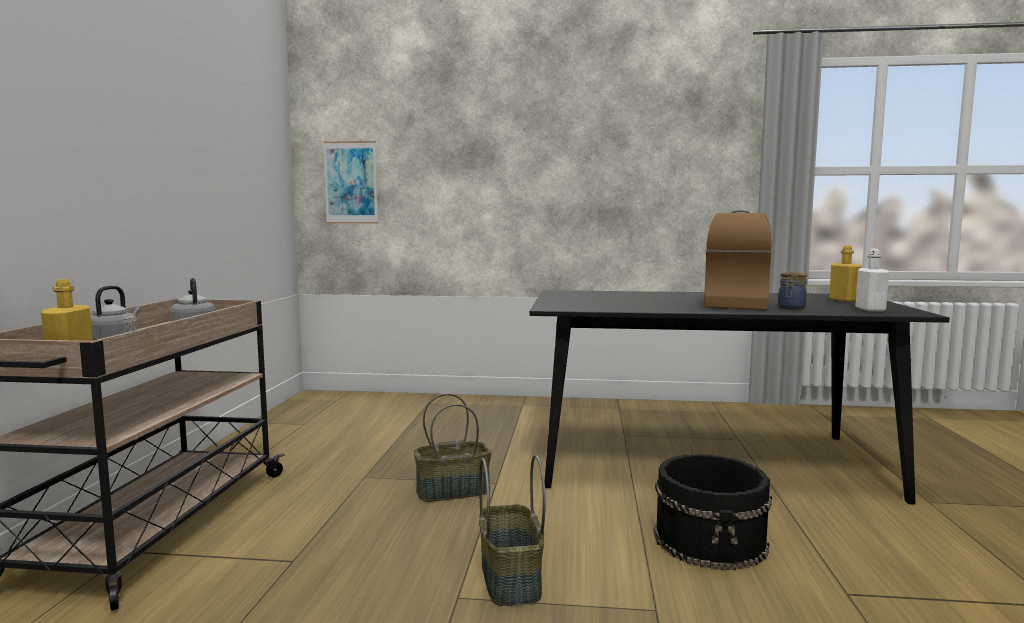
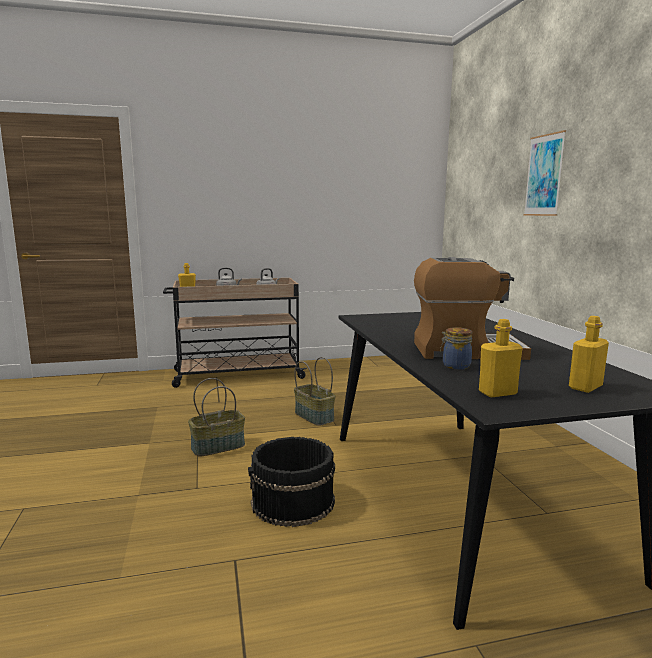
camera: 70 degrees right, 5 degrees up
(351, 182) = (463, 211): picture -> picture (544, 175)
(870, 309) = (497, 393): white bottle -> yellow bottle

